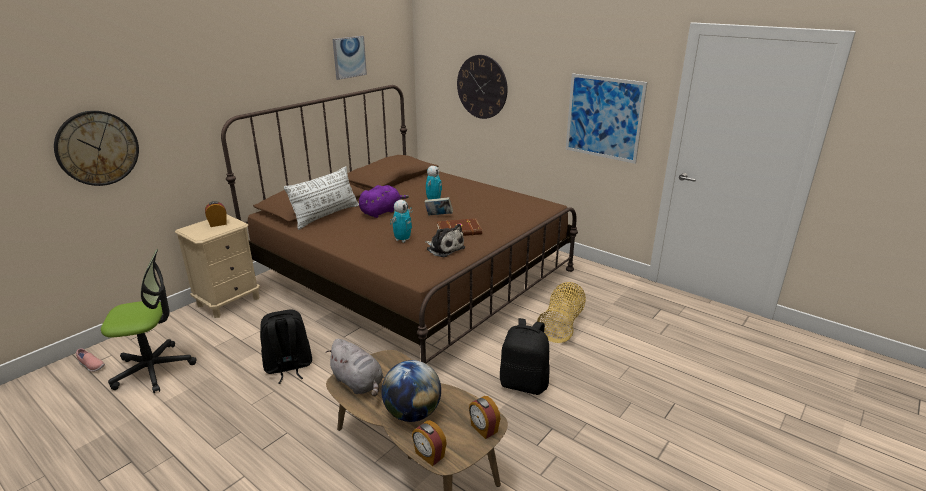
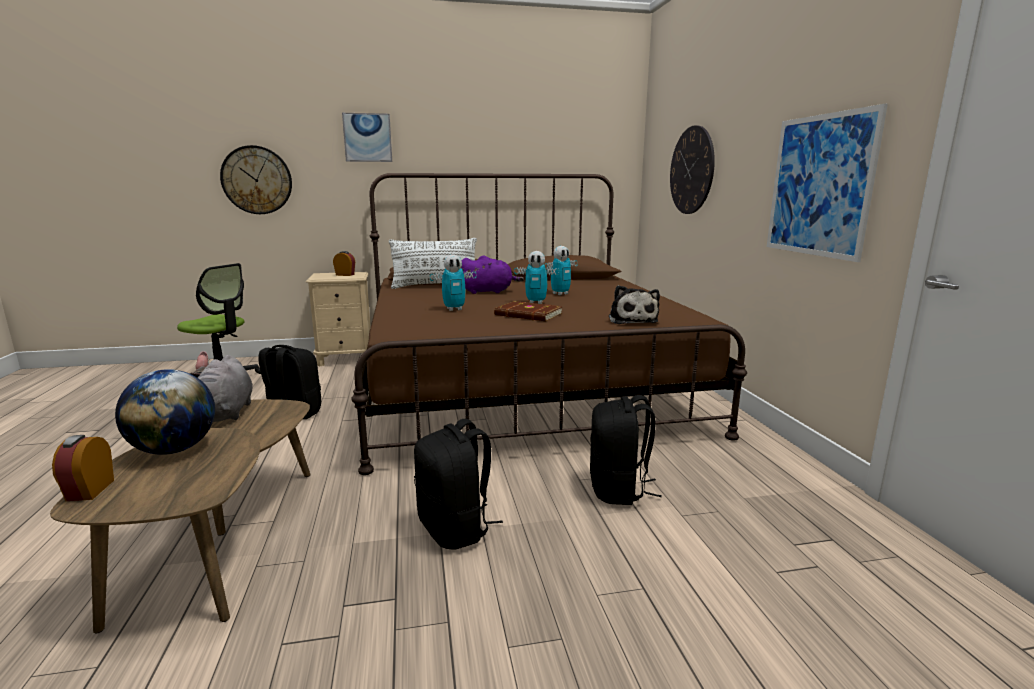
camera: 40 degrees right, 10 degrees down
(349, 57) = (544, 136): picture -> picture (367, 137)
(438, 216) = (536, 303): book -> toy robot
(444, 248) = (476, 322): plush toy -> plush toy (632, 320)
(483, 429) = (180, 497): alarm clock -> none
(562, 324) = (618, 490): basket -> black backpack

